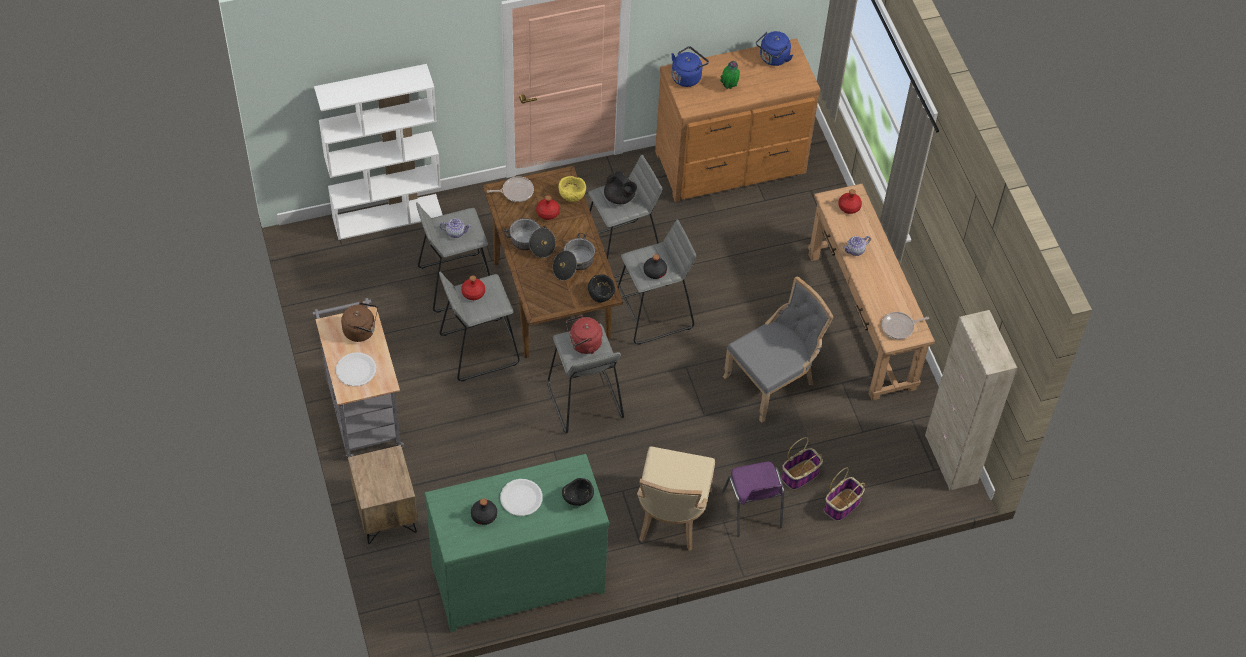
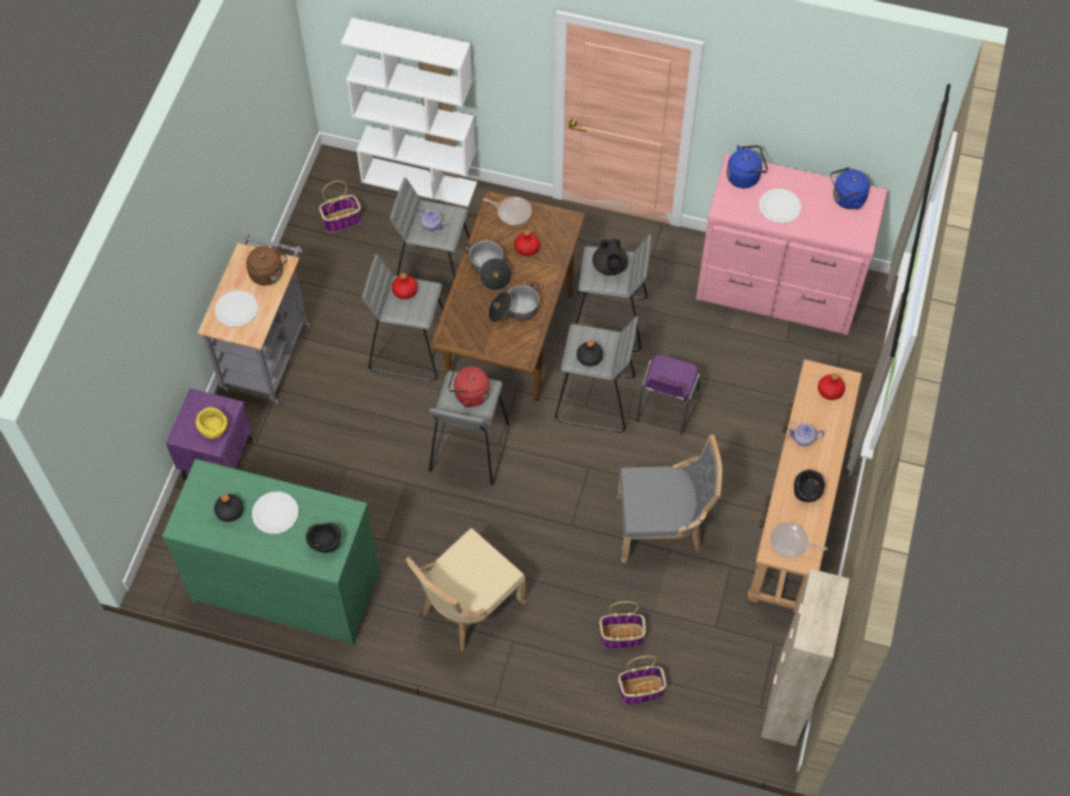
camera: 35 degrees right, 5 degrees up
(345, 277) = (342, 220): none -> basket
(385, 513) = (217, 458): brown nightstand -> purple nightstand
(572, 195) = (562, 242): yellow bowl -> yellow bowl (214, 429)
(601, 295) = (517, 355): black bowl -> black bowl (807, 493)
(729, 87) = (779, 207): potted plant -> white plate
(731, 164) = (779, 289): brown dresser -> pink dresser
(752, 511) = (549, 645): purple chair -> purple chair (666, 406)

